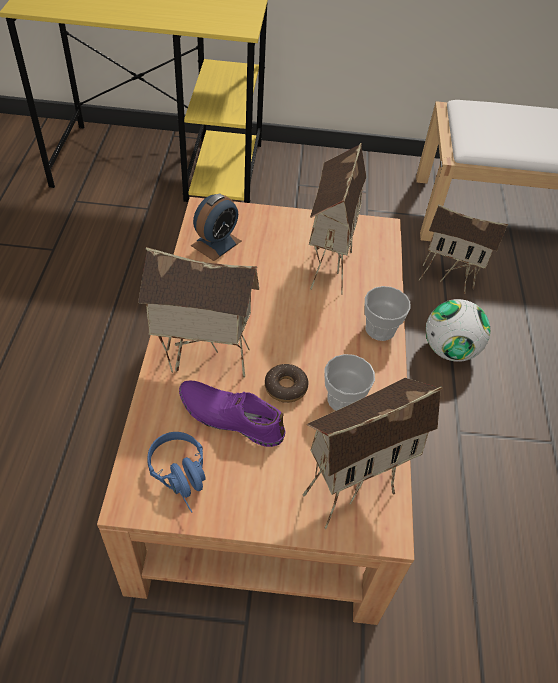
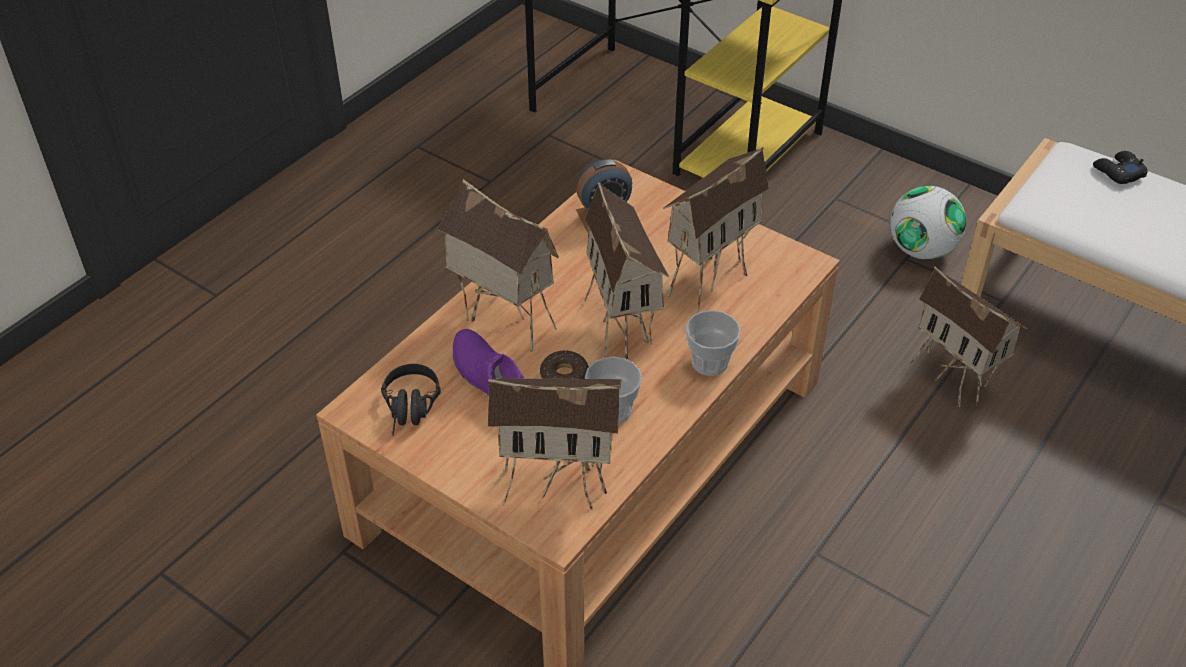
camera: 35 degrees right, 5 degrees down
(183, 478) = (411, 411): blue headphones -> black headphones
(297, 327) = (622, 327): none -> toy house
(449, 350) = (880, 462): football -> football (921, 250)
(499, 109) = (1118, 172): none -> black game controller

